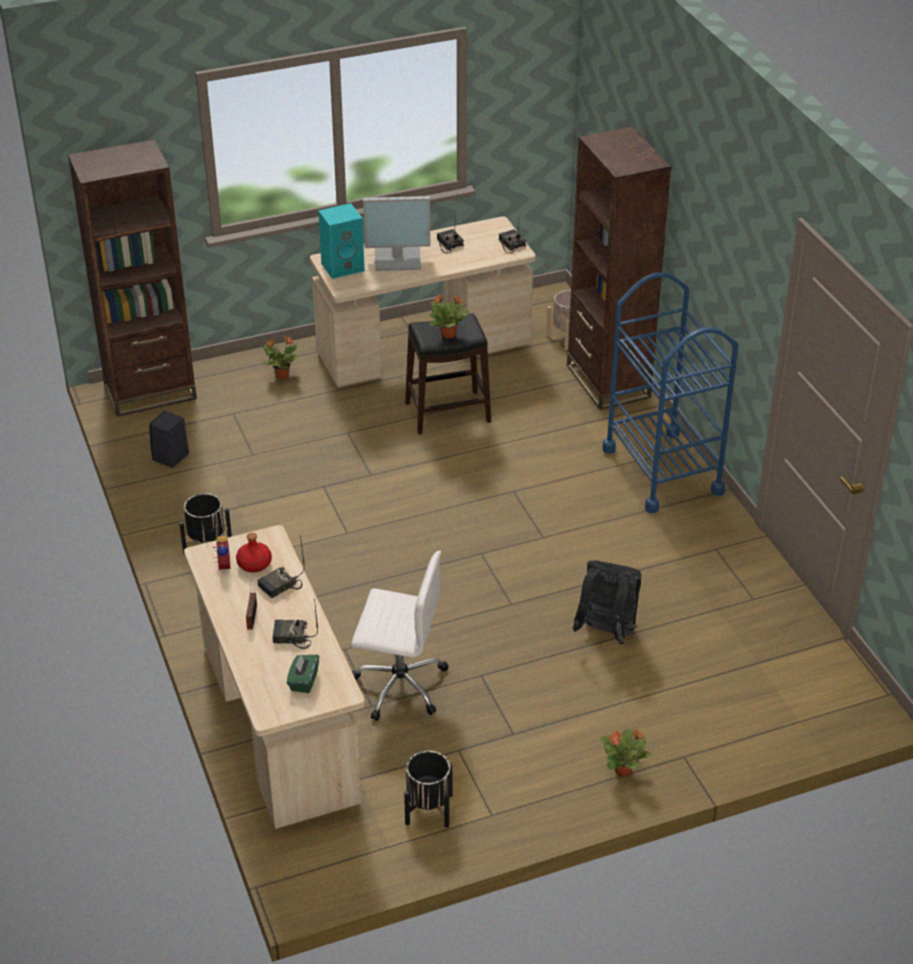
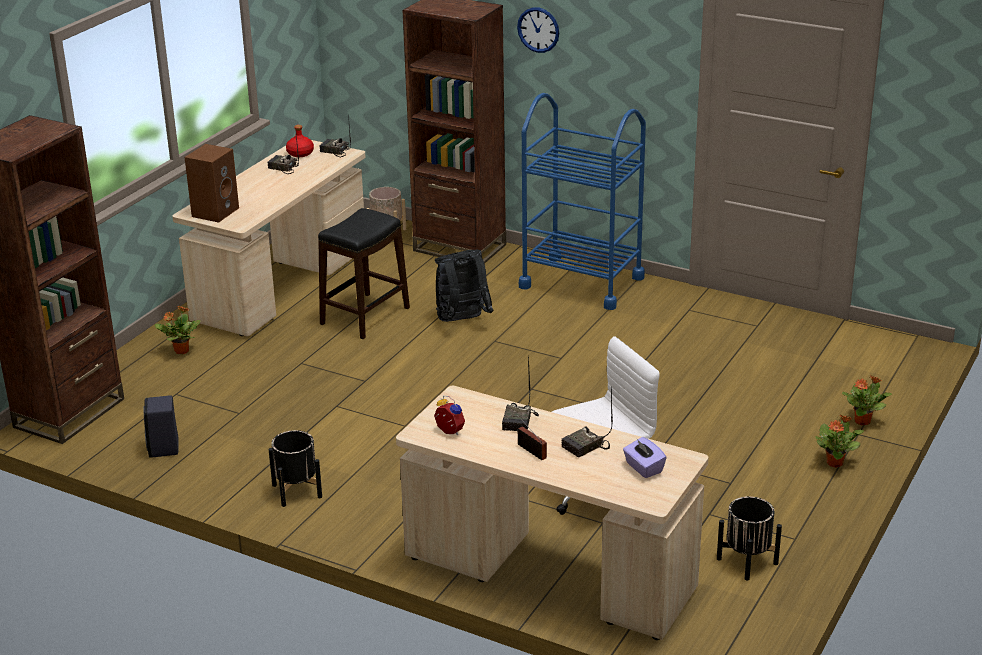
camera: 40 degrees left, 10 degrees down
(255, 564) = (473, 418): red bottle -> red bottle (300, 153)
(303, 681) = (643, 468): green tissue box -> purple tissue box
(343, 266) = (215, 211): turquoise speaker -> brown speaker
(398, 258) = (255, 190): monitor -> none
(449, 335) = (366, 226): potted plant -> potted plant (863, 421)
(606, 633) = (695, 391): black backpack -> black backpack (462, 321)
(693, 205) = (538, 29): none -> wall clock

